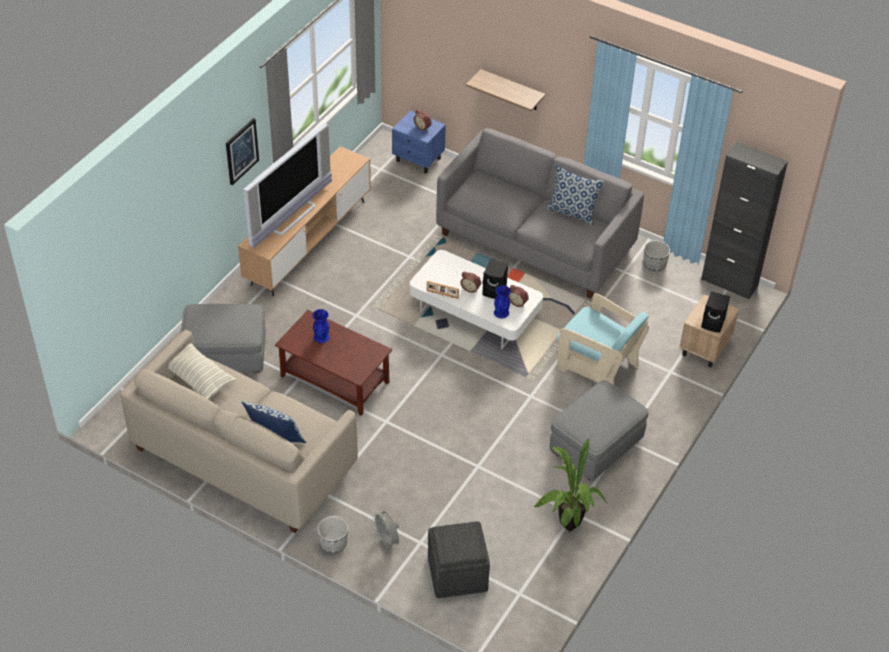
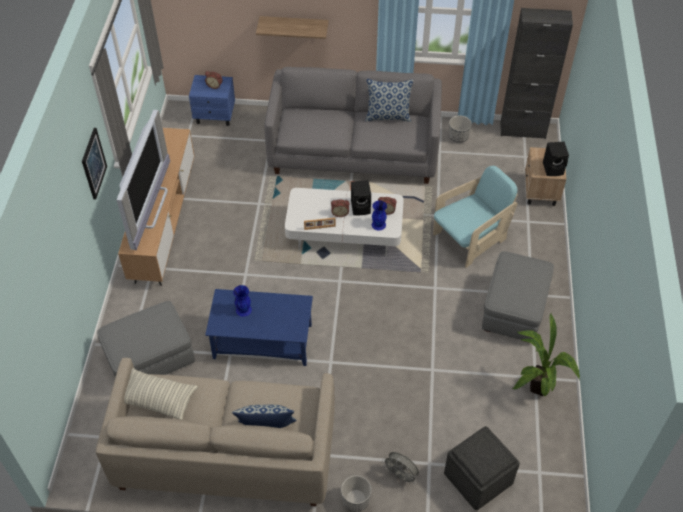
camera: 25 degrees left, 5 degrees up
(334, 379) = (262, 341): brown coffee table -> blue coffee table
(597, 365) = (470, 239): turquoise armchair -> turquoise armchair turned 45 degrees counterclockwise

